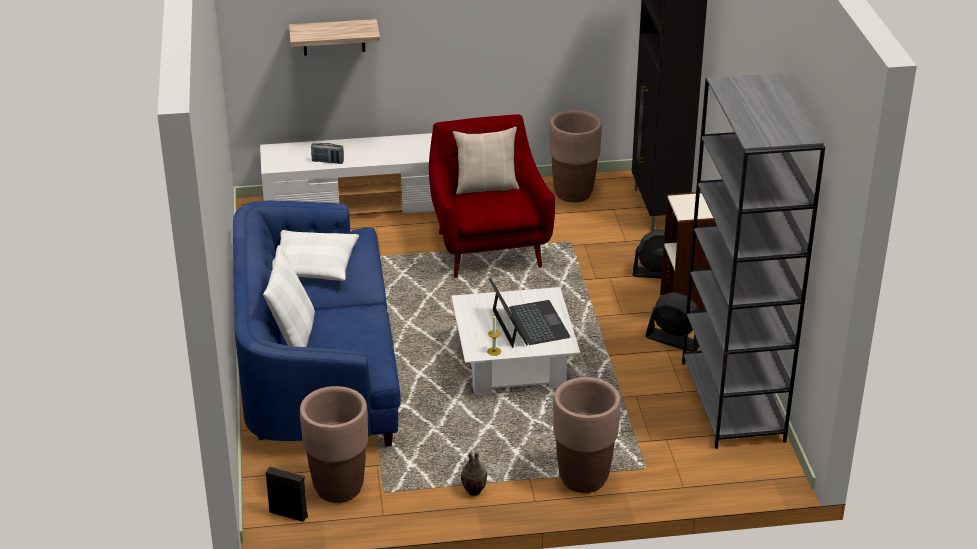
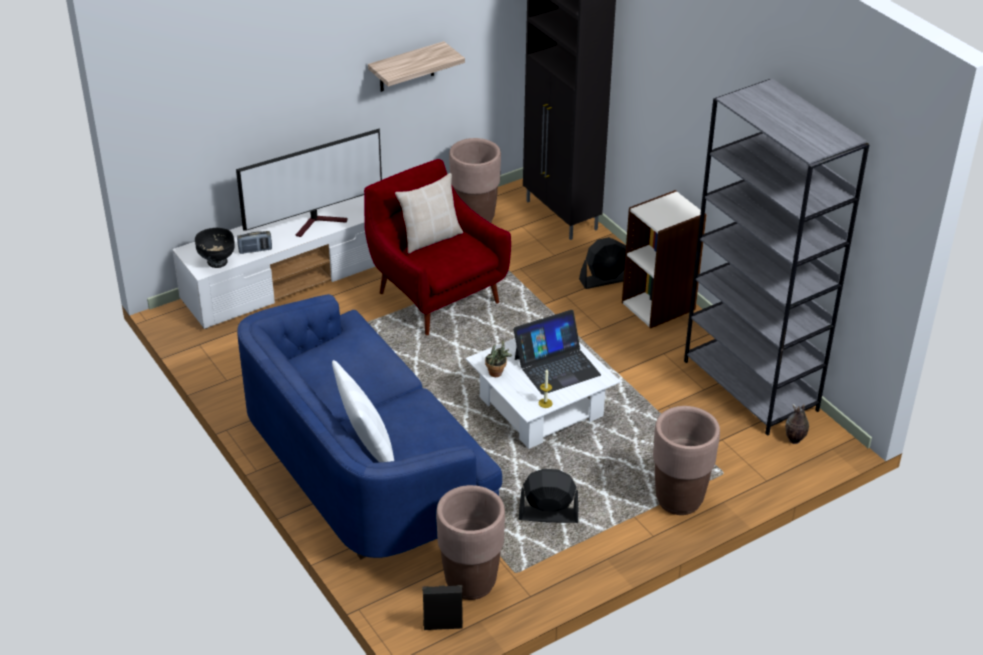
camera: 25 degrees left, 5 degrees up
(288, 163) = (217, 262): none -> black bowl
(313, 265) = (331, 366): white pillow -> none
(333, 37) = (237, 122): shelf -> shelf (406, 67)
(400, 152) = (319, 222): none -> television
(470, 315) = (497, 373): none -> potted plant
(473, 492) = (594, 545): vase -> vase (794, 440)
(529, 324) = (556, 366): laptop -> laptop turned 105 degrees clockwise
(673, 340) = (662, 341): black fan -> black fan (548, 515)

